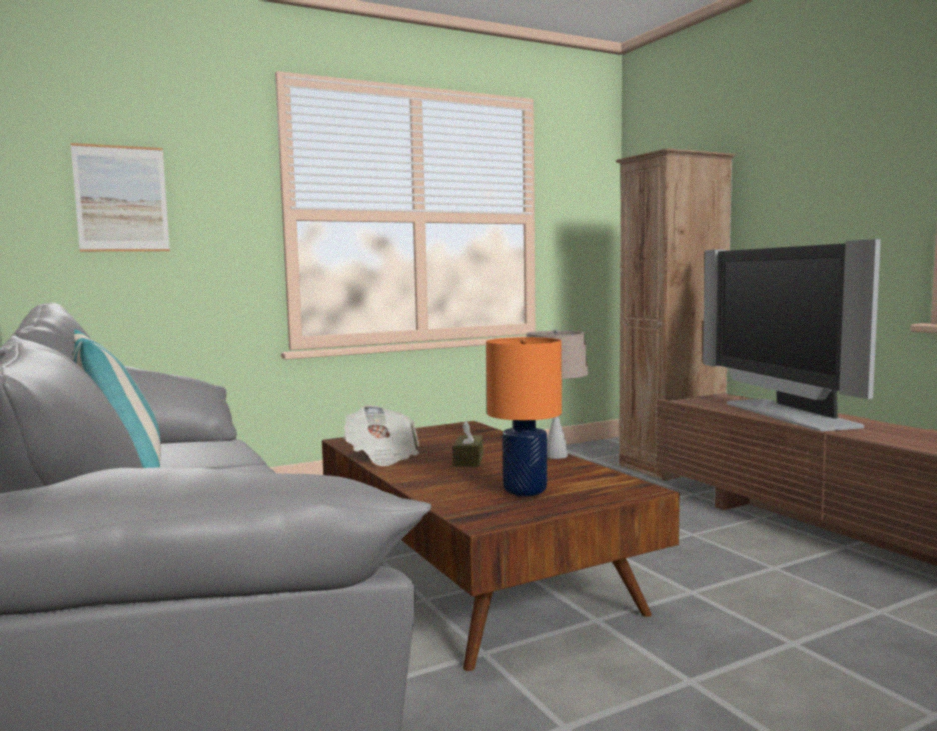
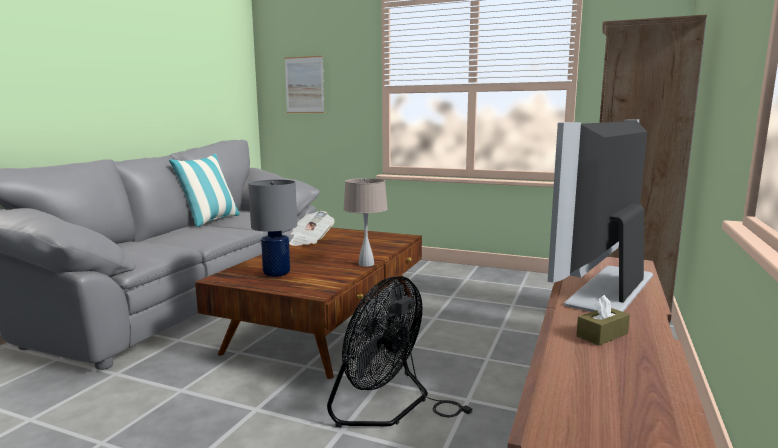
camera: 50 degrees right, 5 degrees up
(468, 460) = (326, 253): brown tissue box -> brown tissue box (602, 335)
(524, 493) = (276, 274): orange table lamp -> grey table lamp
(753, 598) = (398, 403): none -> black fan

